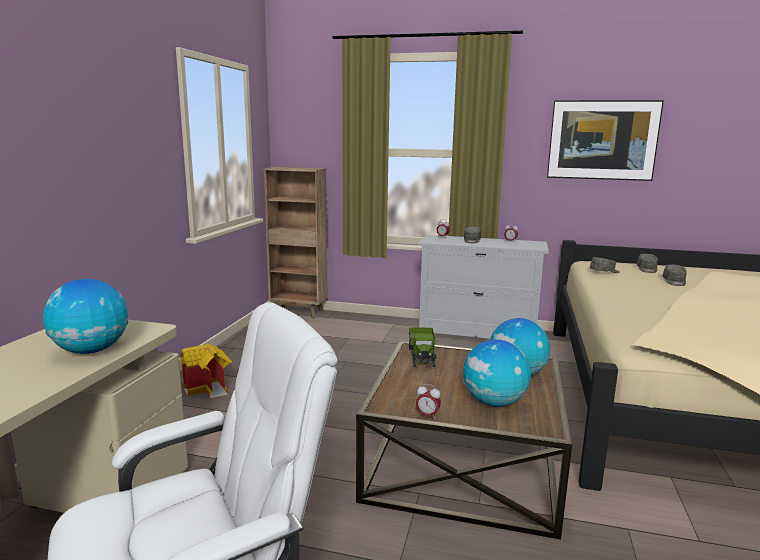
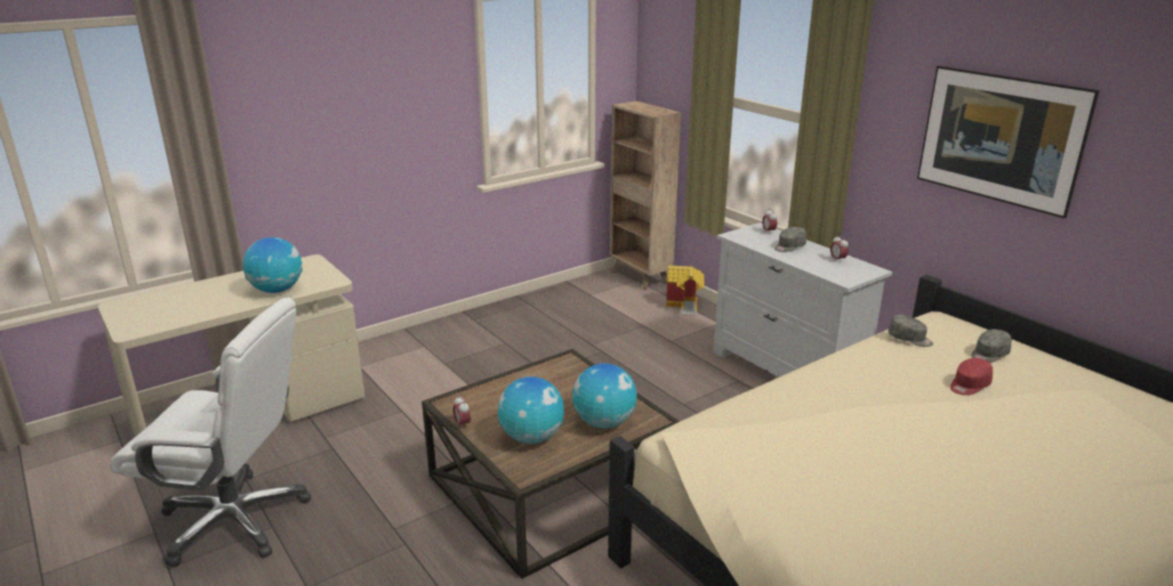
camera: 40 degrees right, 10 degrees up
(209, 389) = (458, 338): toy house -> toy house (686, 306)
(422, 355) = (561, 371): toy truck -> none
(674, 282) = (969, 385): grey cap -> red cap

